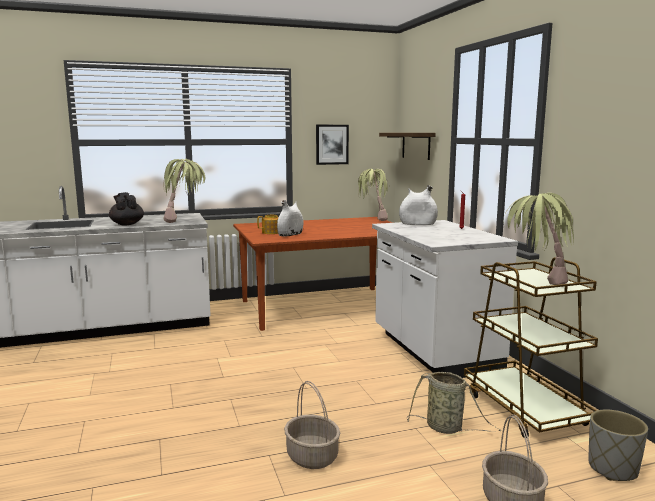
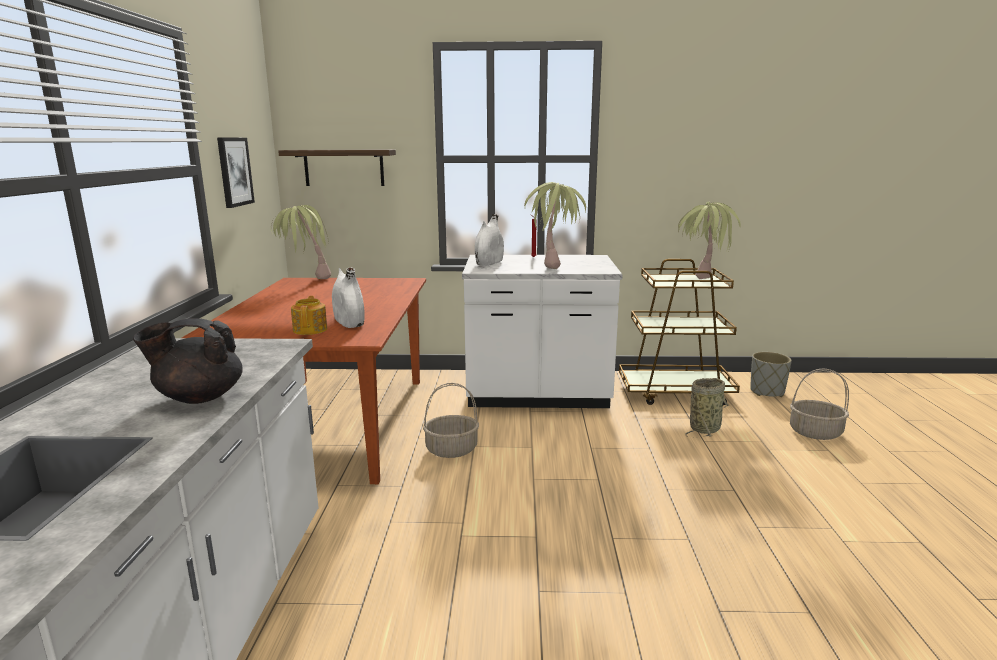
camera: 70 degrees left, 5 degrees up
(185, 222) = (263, 350): potted plant -> potted plant (555, 265)
(313, 457) = (759, 501): basket -> basket (452, 449)

